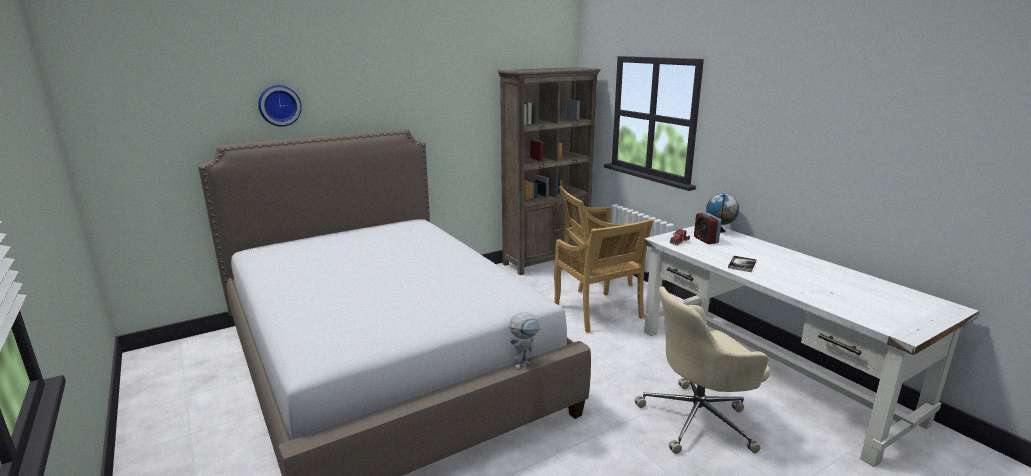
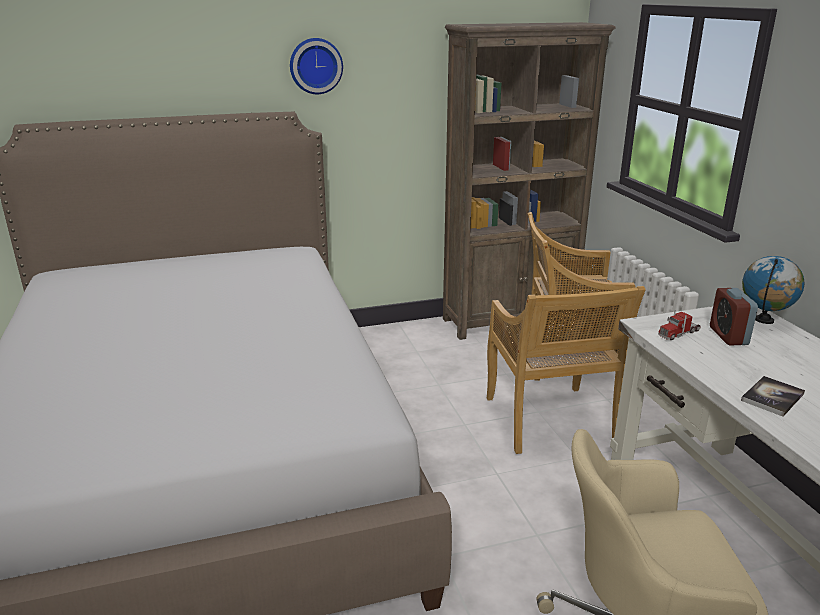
camera: 15 degrees right, 5 degrees up
(279, 105) = (104, 70): wall clock -> wall clock (315, 66)
(524, 363) = (328, 520): toy robot -> none

